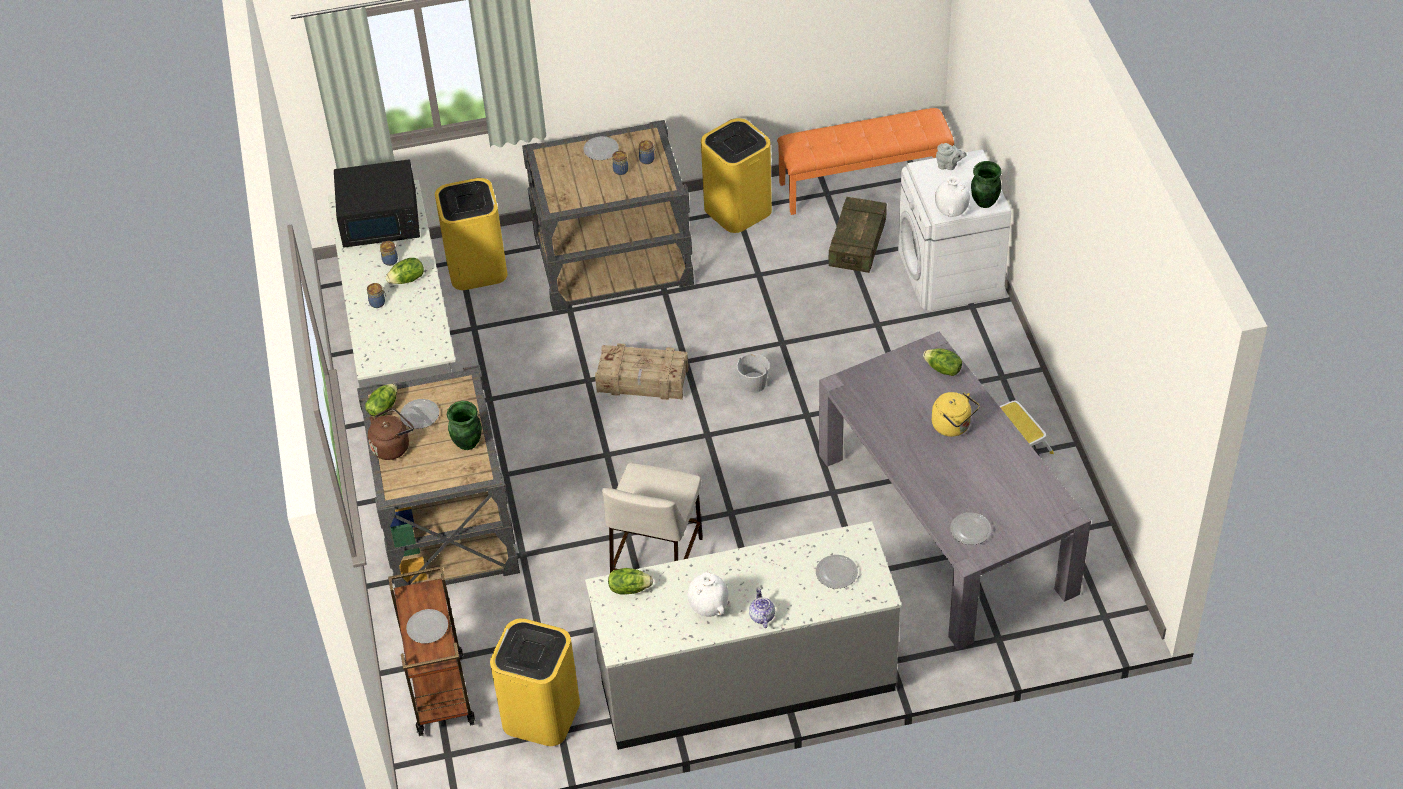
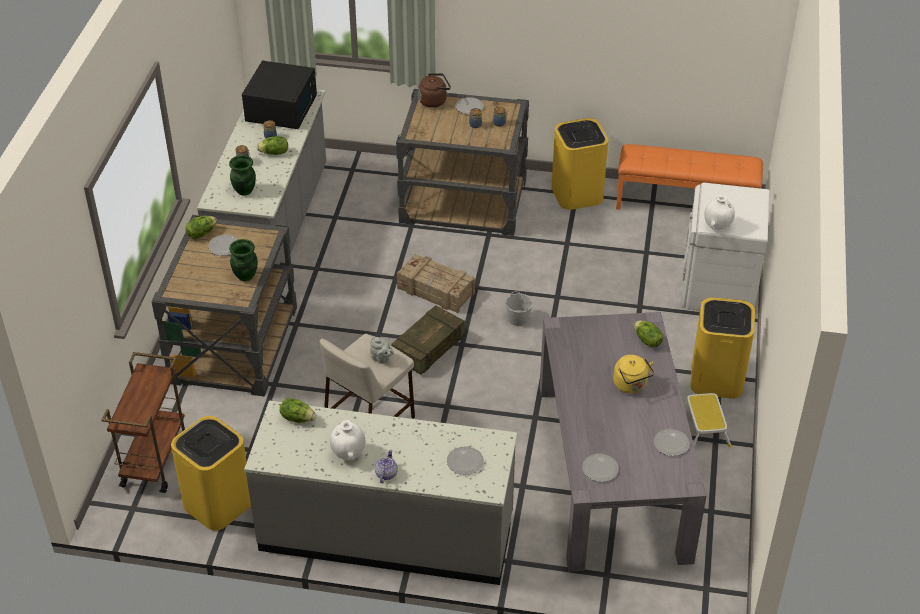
camera: 20 degrees right, 5 degrees down
(381, 219) = (281, 108): black microwave -> black microwave turned 90 degrees counterclockwise
(392, 446) = (191, 261): brown kettle -> brown kettle (434, 101)
(427, 628) = (142, 399): plate -> plate (671, 444)
(477, 267) = (362, 177): yellow trash can -> yellow trash can (717, 378)
(857, 245) = (656, 245): crate -> crate (428, 349)
(949, 166) = (734, 193): grey teapot -> grey teapot (381, 359)
(984, 202) = (749, 227): green vase -> green vase (244, 191)

